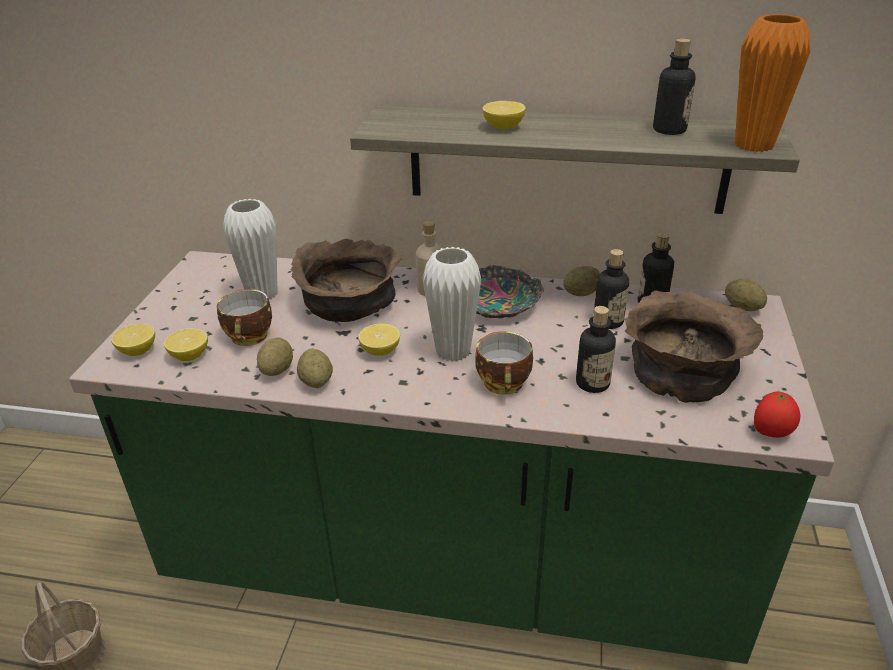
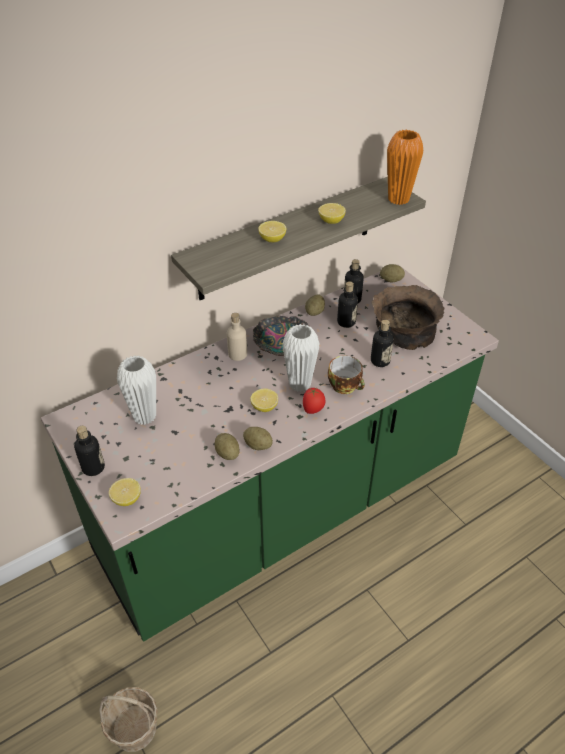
camera: 45 degrees left, 10 degrees up
(189, 355) = (164, 480): lemon -> lemon (331, 221)
(250, 337) = (182, 446): cup -> none
(350, 303) = (205, 389): brown bowl -> none
(669, 130) = (351, 204): bottle -> bottle (93, 468)
(771, 433) = (468, 341): tomato -> tomato (313, 410)

